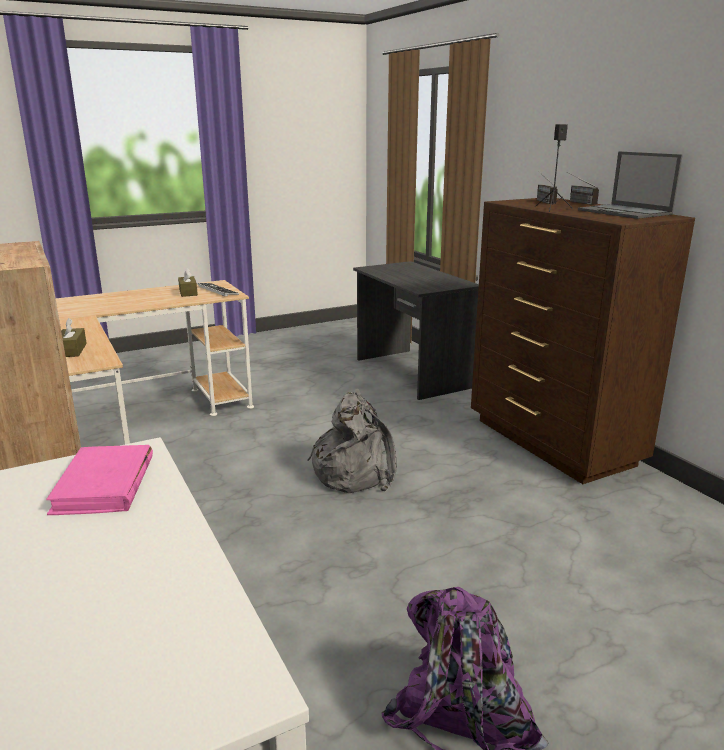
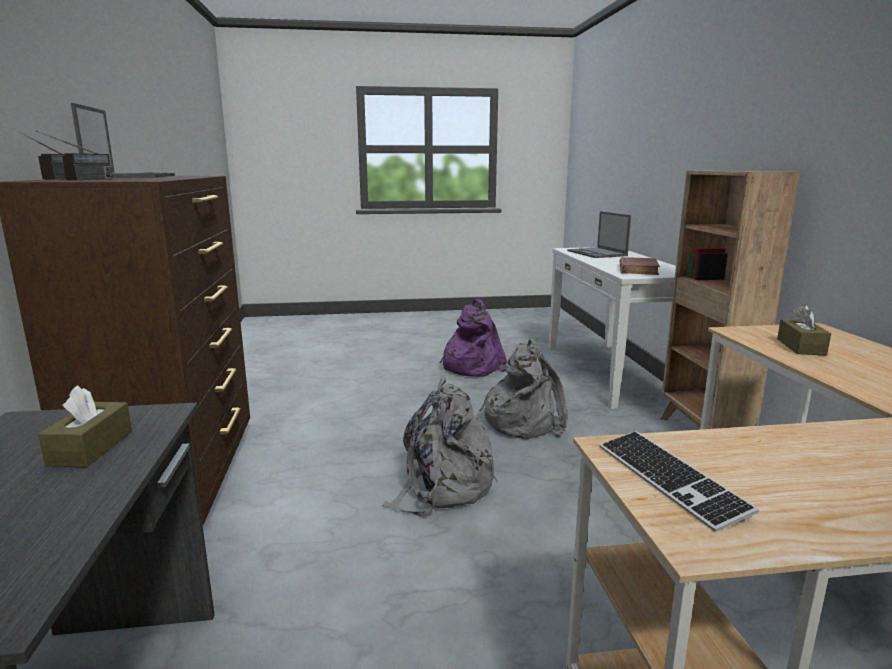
camera: 160 degrees left, 5 degrees down
(104, 485) = (638, 269): pink book -> brown book
(147, 631) = (597, 253): none -> laptop
(188, 292) = (758, 483): brown tissue box -> brown tissue box (91, 448)
(307, 566) = (524, 422): none -> grey backpack
(552, 209) = (169, 177): black speaker -> none

